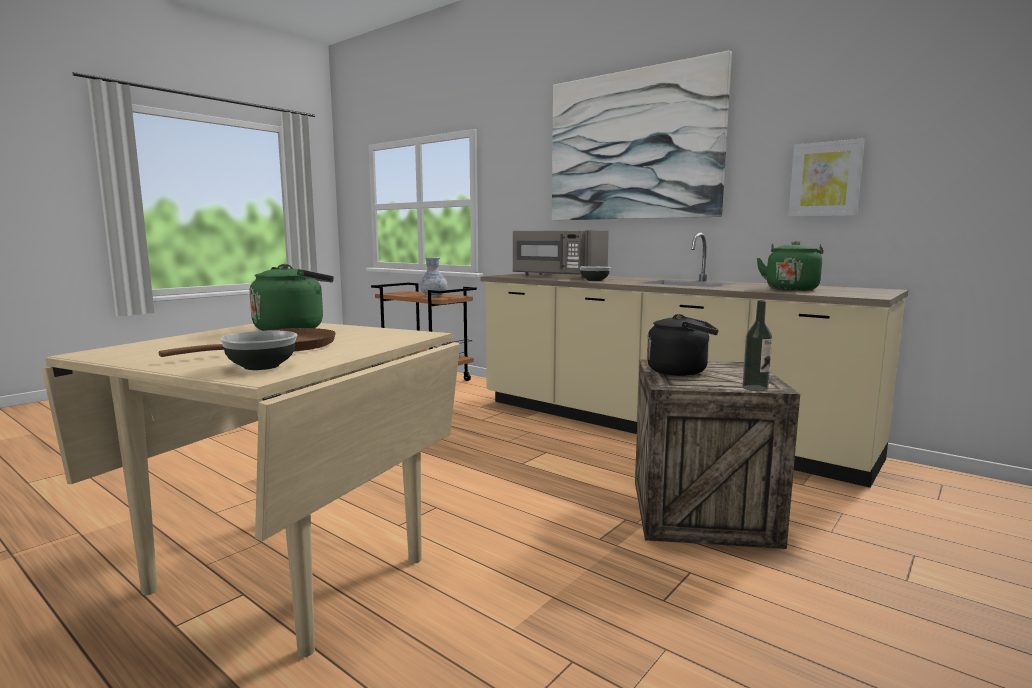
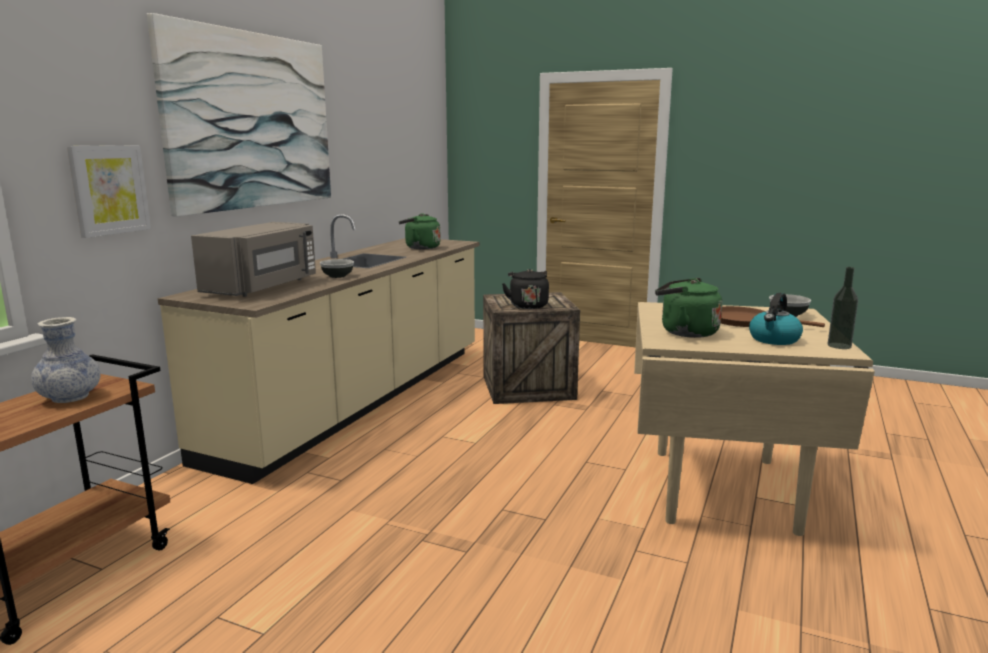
camera: 105 degrees left, 5 degrees up
(196, 343) = (774, 340): none -> kettle
(755, 388) = (557, 296): bottle -> bottle (839, 346)
(825, 179) = (372, 165): picture -> picture (109, 189)

